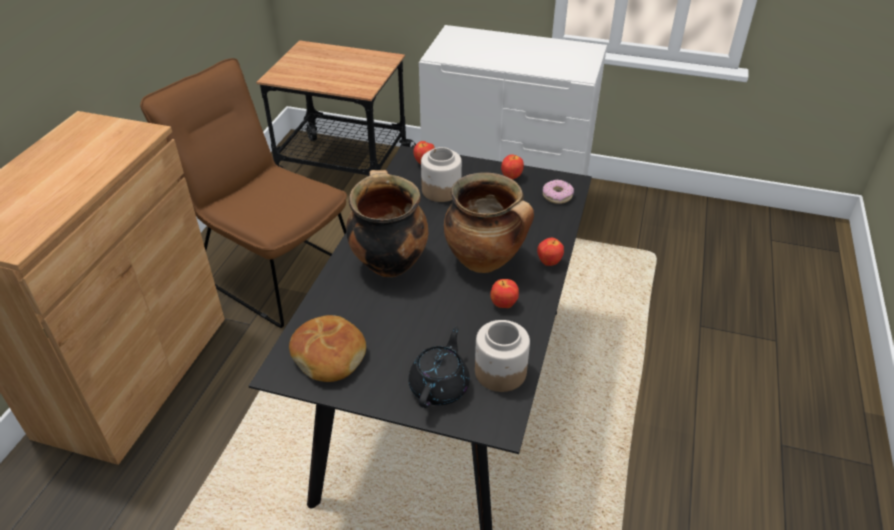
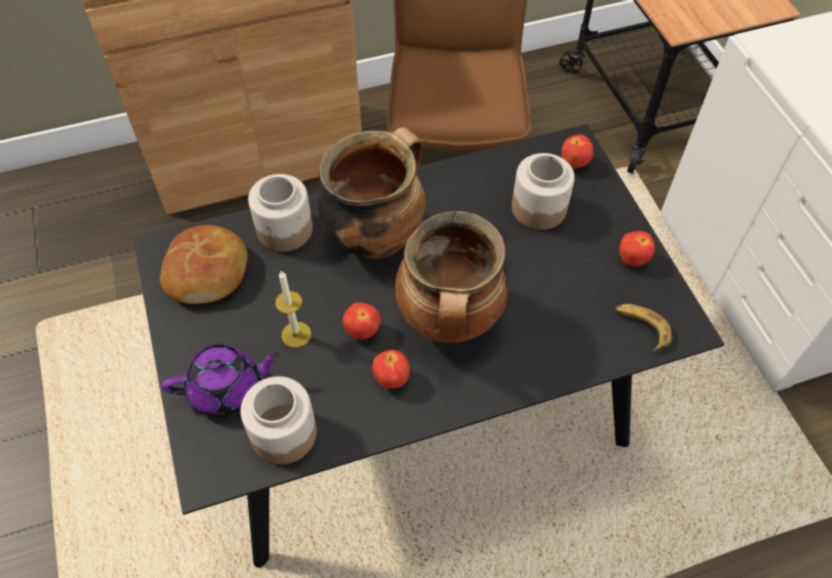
camera: 55 degrees right, 15 degrees up
(336, 301) = (285, 230): none -> jar
(428, 333) = (296, 334): none -> candle
(440, 386) = (227, 389): black teapot -> purple teapot
(549, 262) = (502, 386): apple -> apple (362, 331)
(557, 196) = (641, 327): donut -> banana

